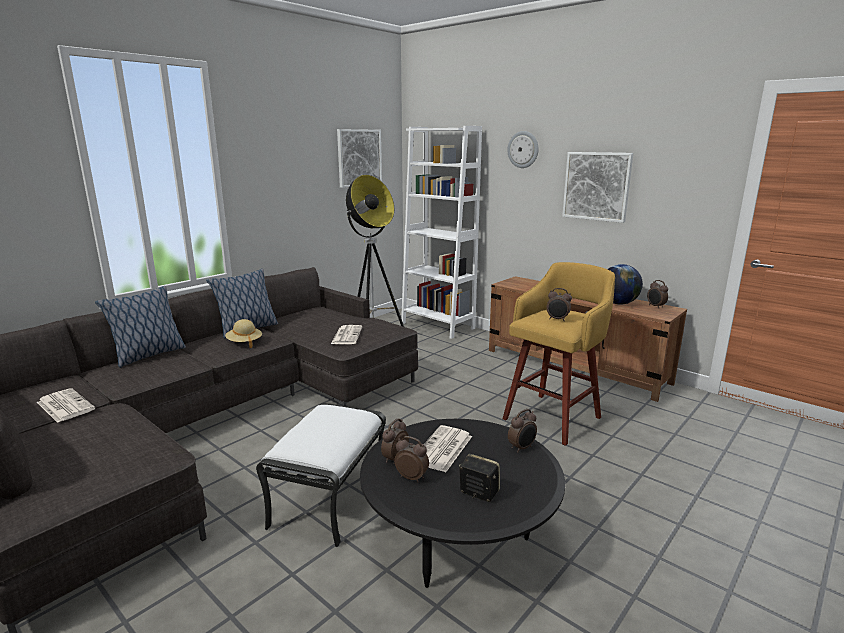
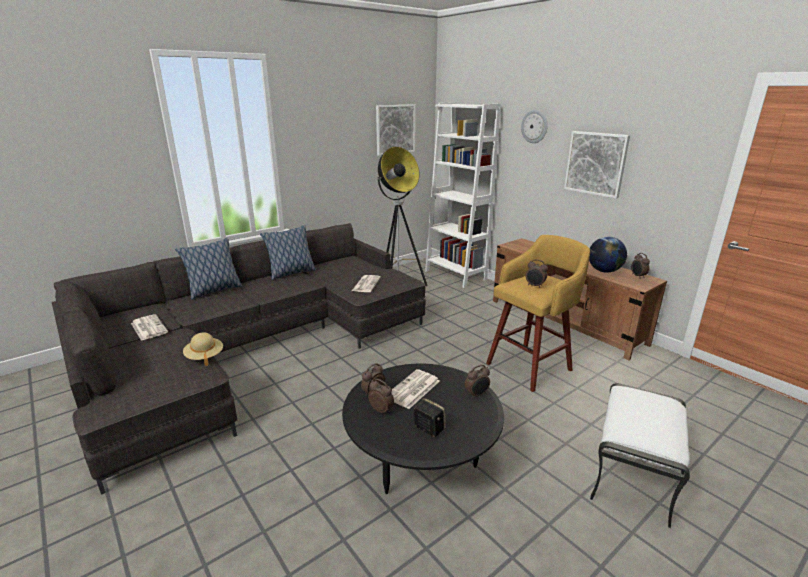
camera: 10 degrees right, 5 degrees up
(244, 342) = (286, 285): beige hat -> beige hat (204, 356)
(329, 498) = (331, 415): white ottoman -> white ottoman (631, 472)

